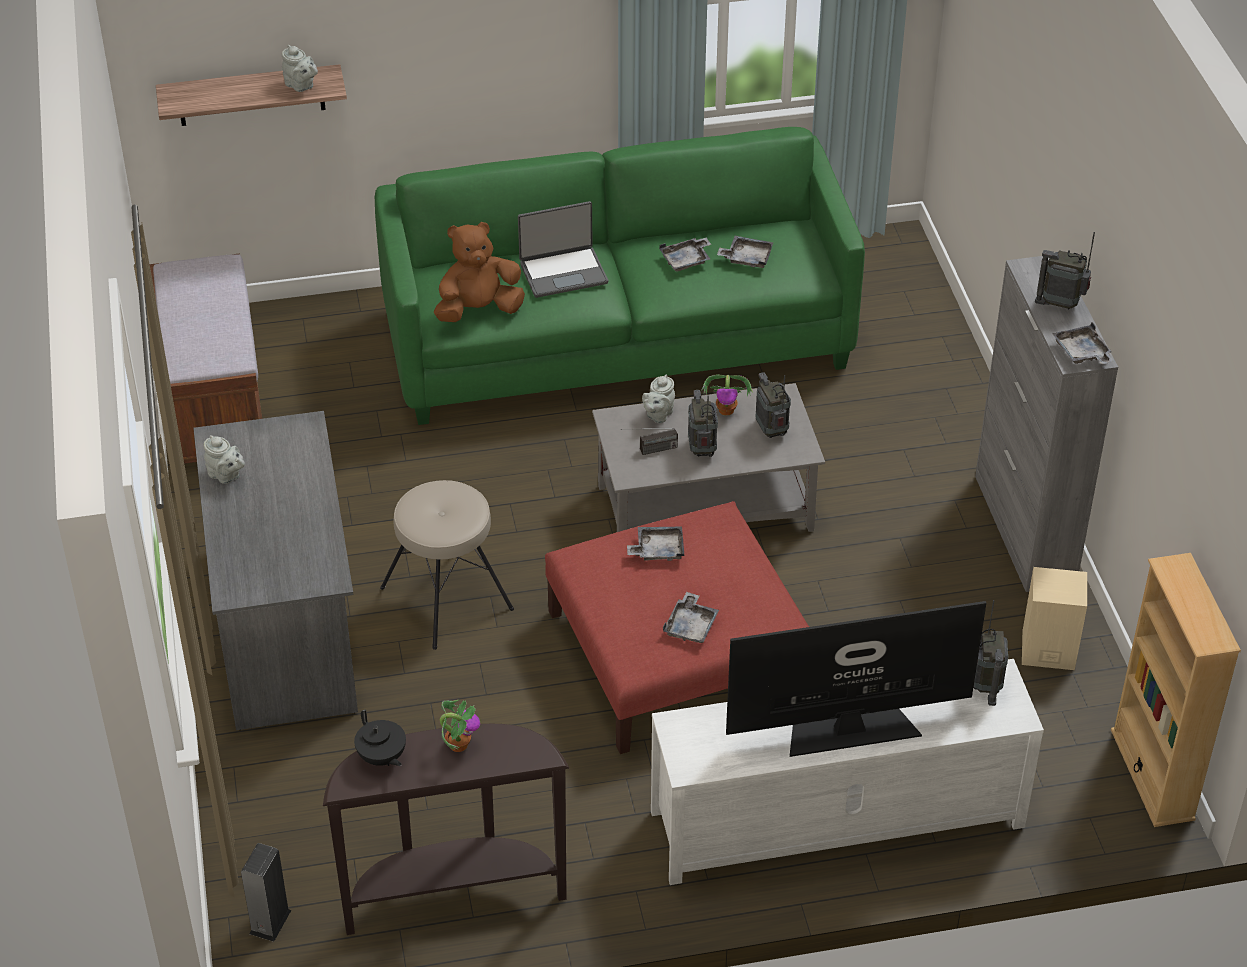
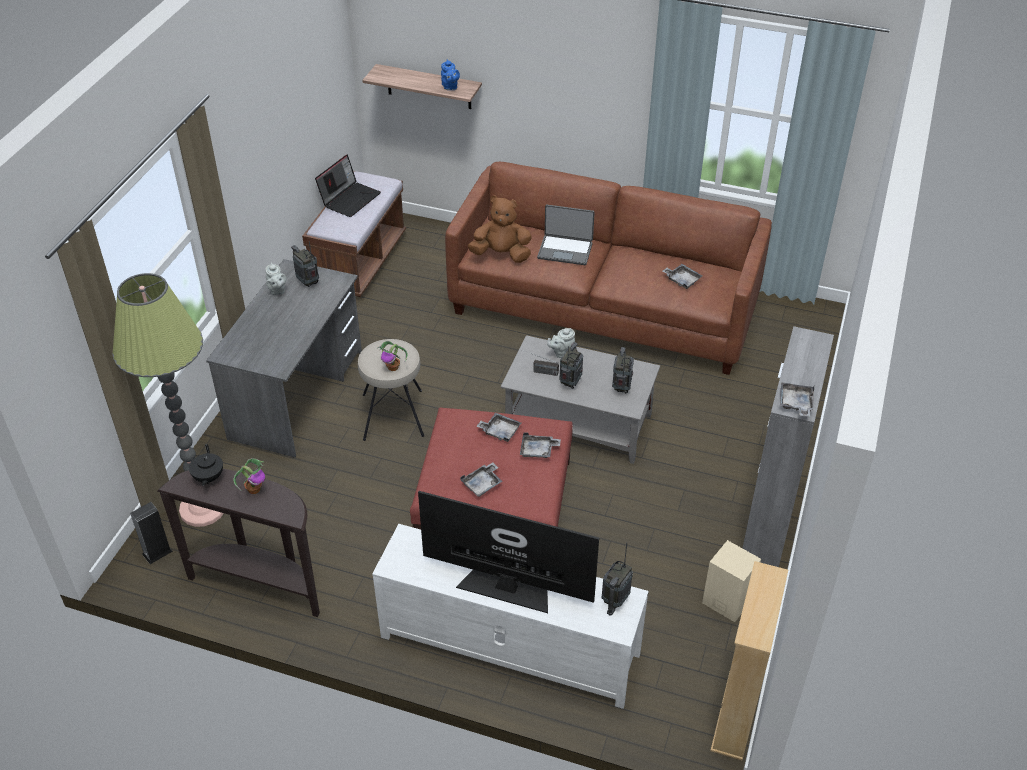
camera: 30 degrees right, 0 degrees up
(189, 307) = (350, 198): none -> laptop
(284, 837) = (202, 509): none -> floor lamp
(301, 86) = (450, 87): grey teapot -> blue teapot
(617, 339) = (604, 307): green sofa -> brown sofa
(686, 260) = (644, 268): grey tray -> grey tray (538, 450)
(726, 410) = (604, 365): potted plant -> potted plant (393, 367)
(1060, 304) = (807, 367): radio -> radio (308, 283)

